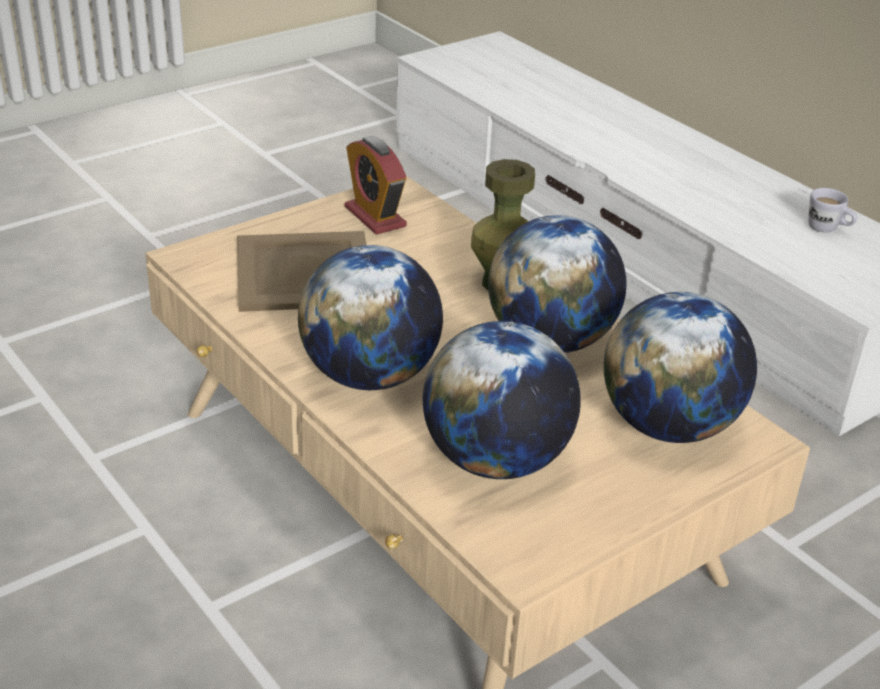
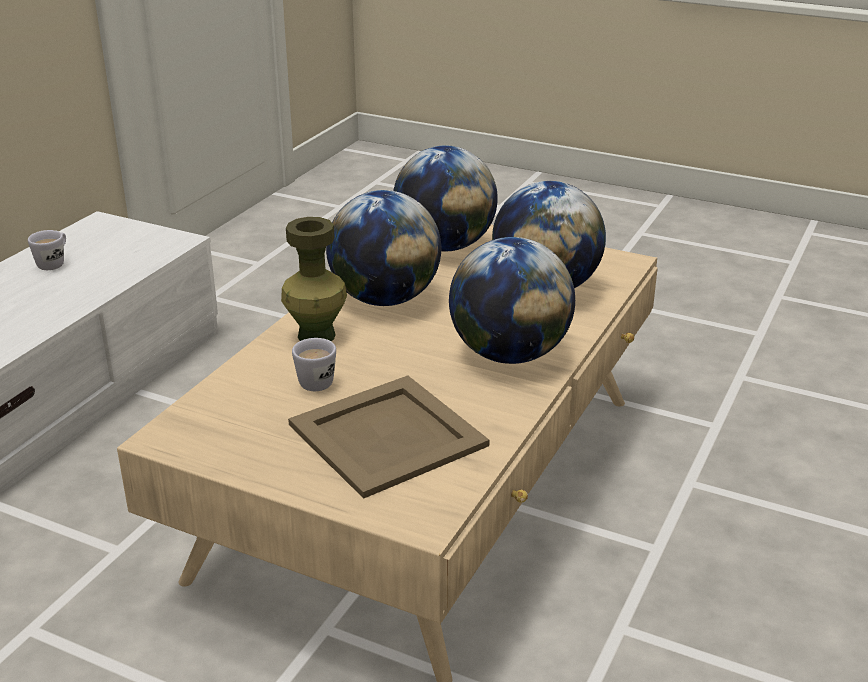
camera: 115 degrees left, 5 degrees down
(375, 217) = (241, 431): alarm clock -> none
(420, 264) = (318, 380): none -> white mug

